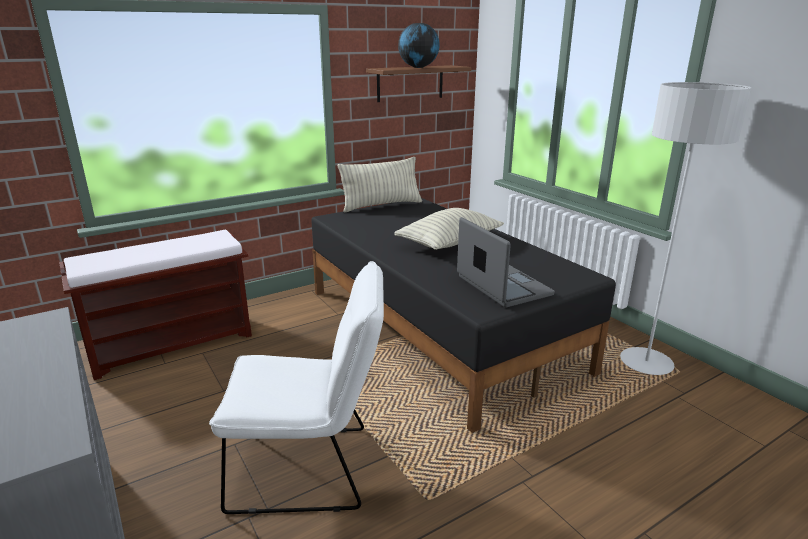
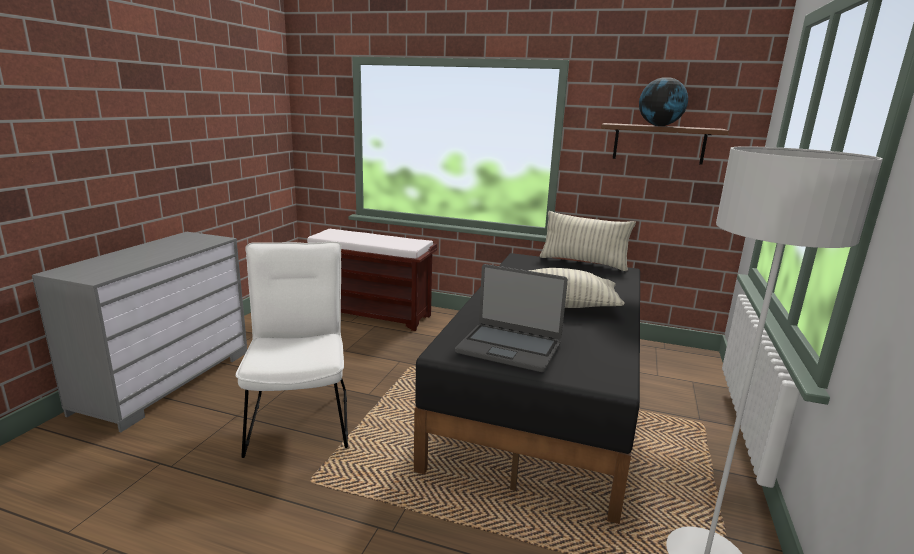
camera: 50 degrees right, 5 degrees down
(311, 468) = (300, 416): white chair -> white chair turned 150 degrees counterclockwise
(502, 286) = (509, 348): laptop -> laptop turned 90 degrees clockwise

